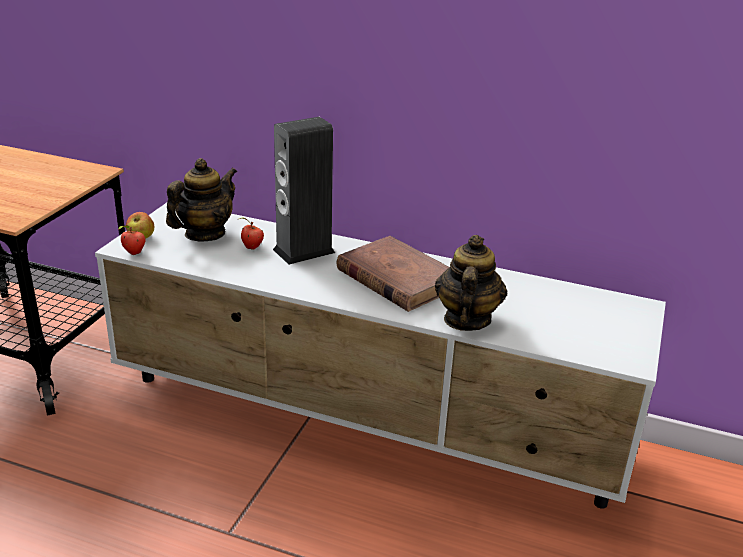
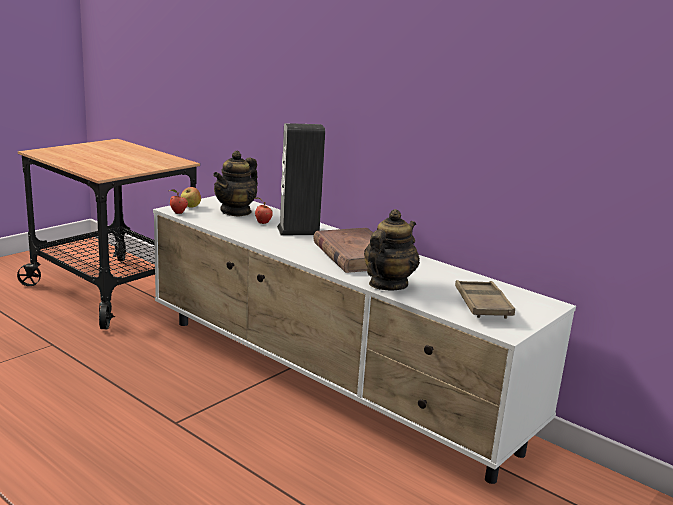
camera: 20 degrees right, 10 degrees down
(204, 234) = (236, 211): teapot -> teapot turned 150 degrees clockwise
(581, 326) = (482, 304): none -> brown tray

